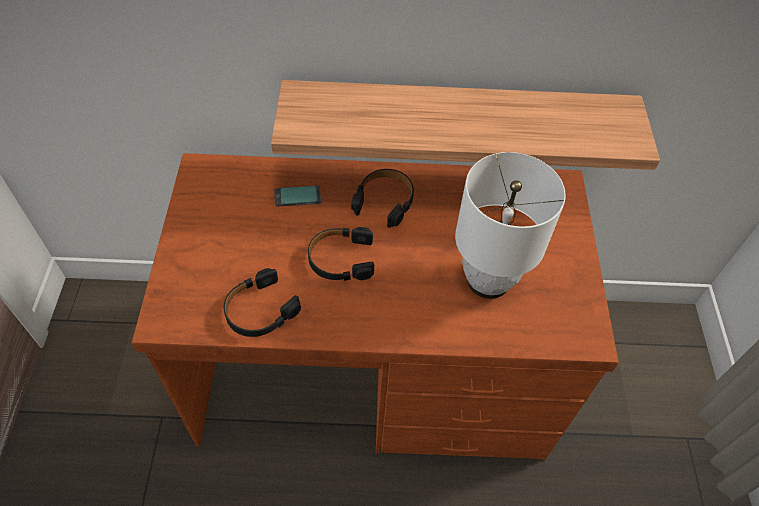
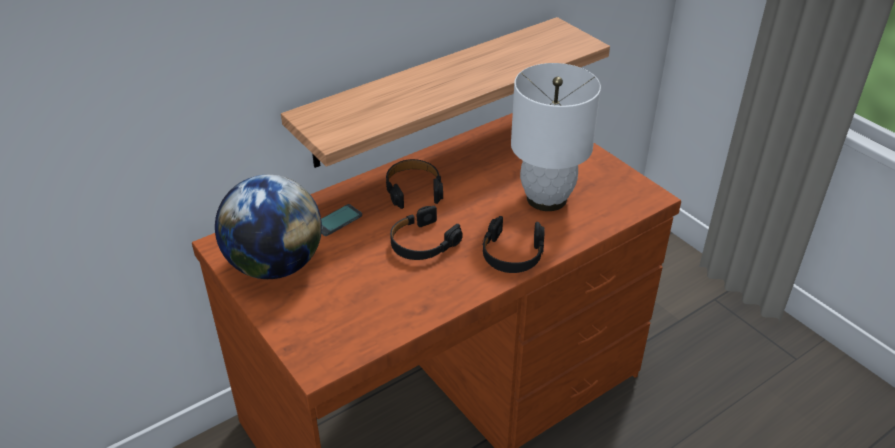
camera: 35 degrees left, 15 degrees down
(216, 210) = (275, 265): none -> globe
(260, 310) = (395, 310): black headphones -> black headphones (512, 253)

